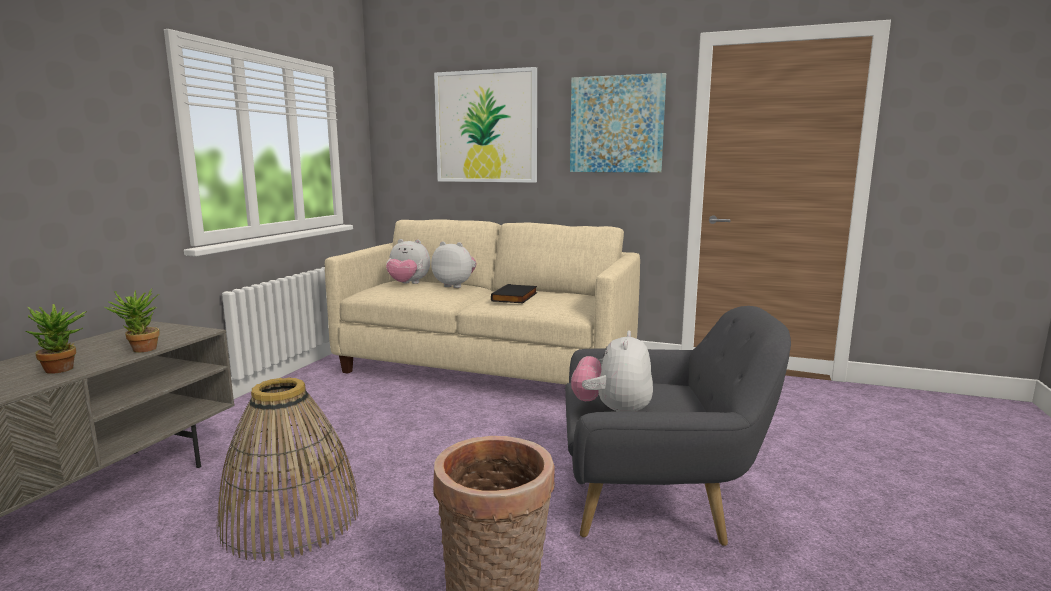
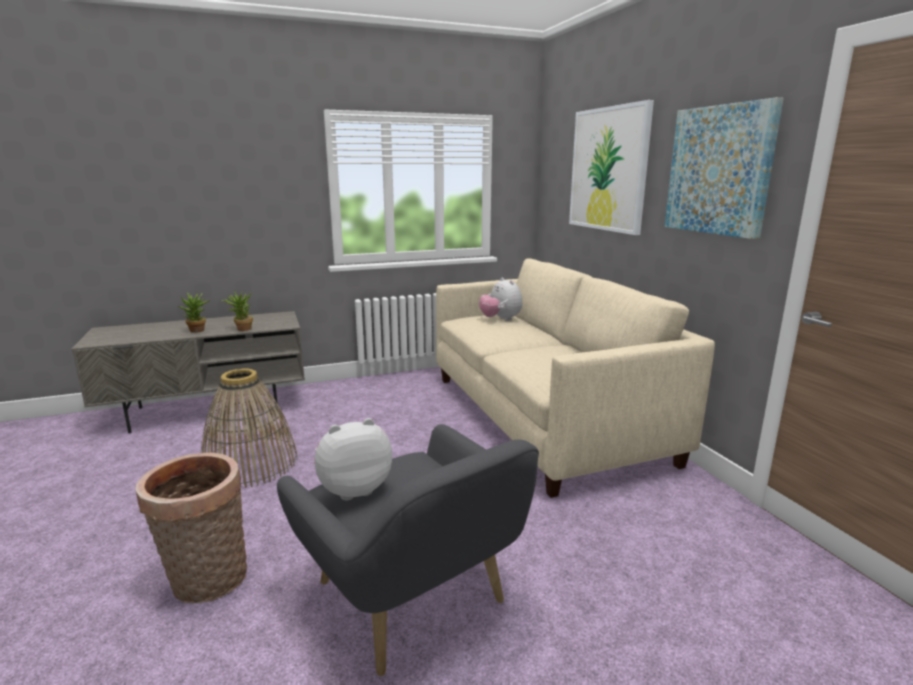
camera: 50 degrees right, 5 degrees up
(455, 285) = (528, 330): plush toy -> none
(515, 297) = (539, 356): black book -> none

